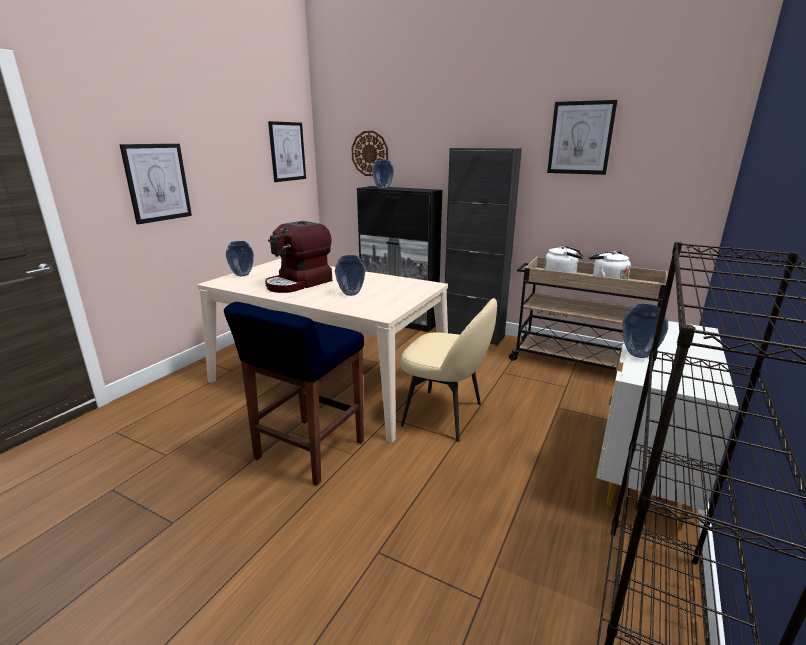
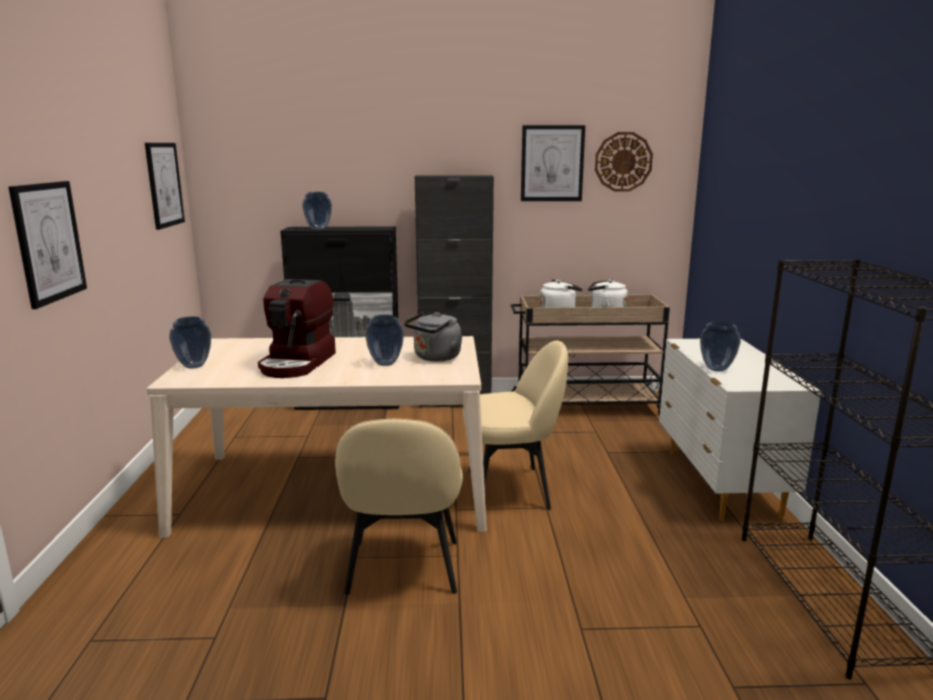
camera: 30 degrees left, 5 degrees down
(308, 451) = (403, 569): blue stool -> beige chair
(370, 153) = (282, 184): wall clock -> wall clock (623, 162)
(391, 296) = (435, 358): none -> grey kettle

